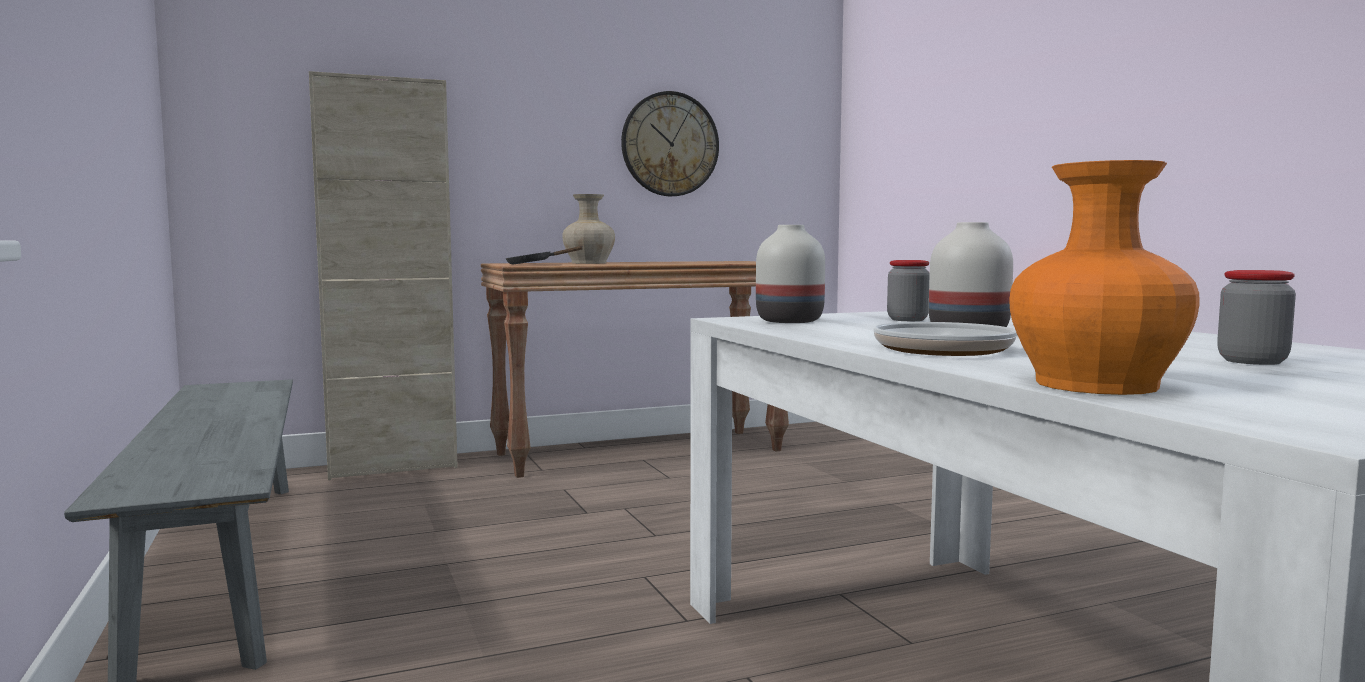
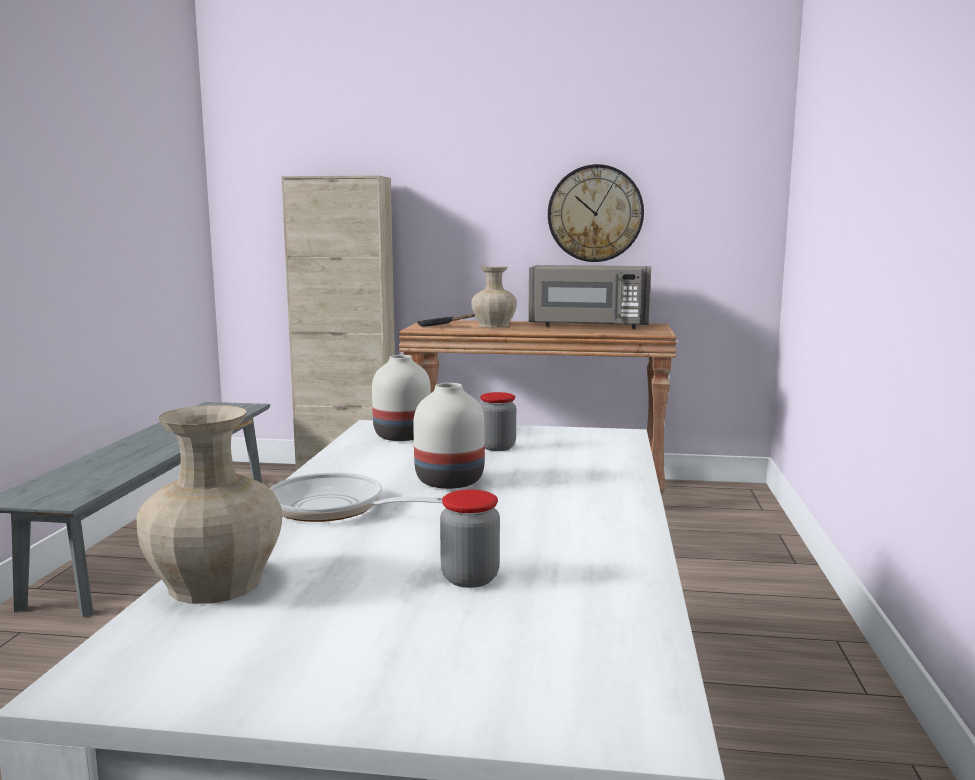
camera: 30 degrees right, 5 degrees up
(685, 262) = (589, 326): none -> grey microwave
(1093, 385) = (214, 583): orange vase -> beige vase

